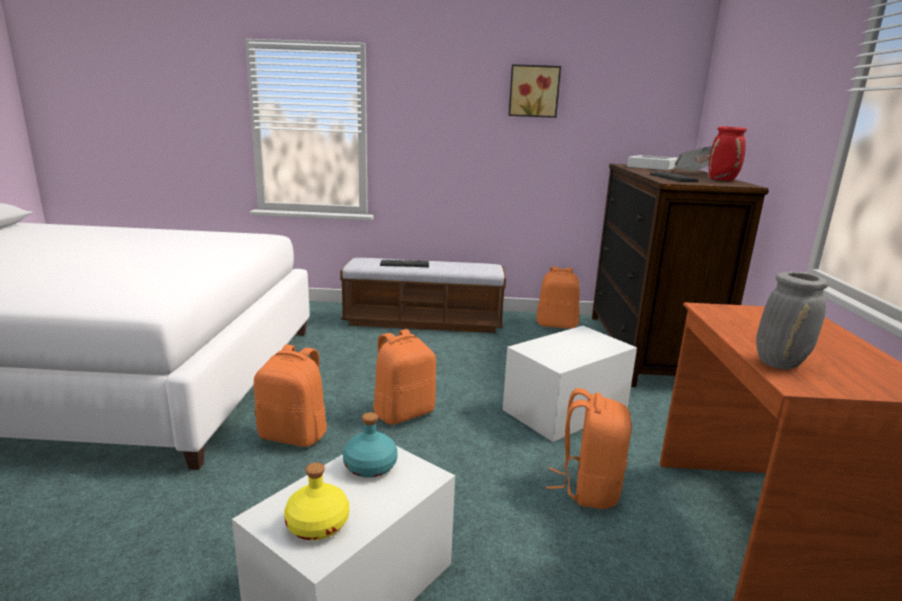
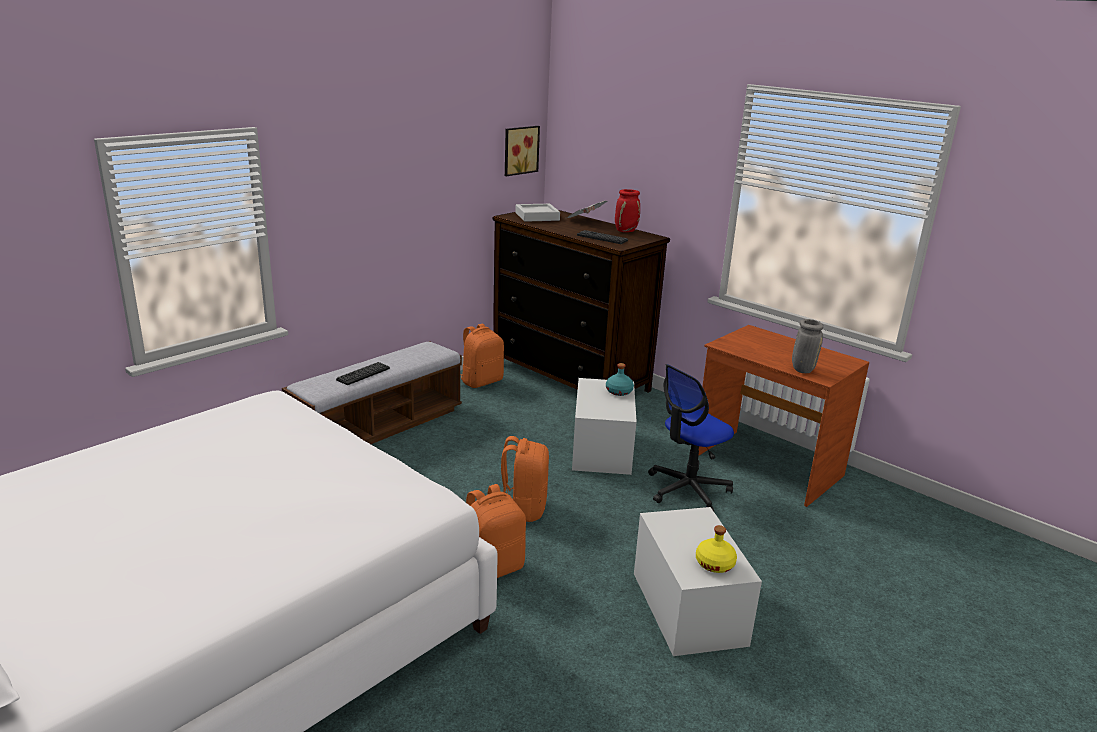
camera: 50 degrees left, 5 degrees up
(369, 466) = (674, 528): turquoise bottle -> turquoise bottle (619, 392)
(534, 91) = (426, 157): picture -> picture (519, 150)
(588, 488) = (687, 490): orange backpack -> office chair

